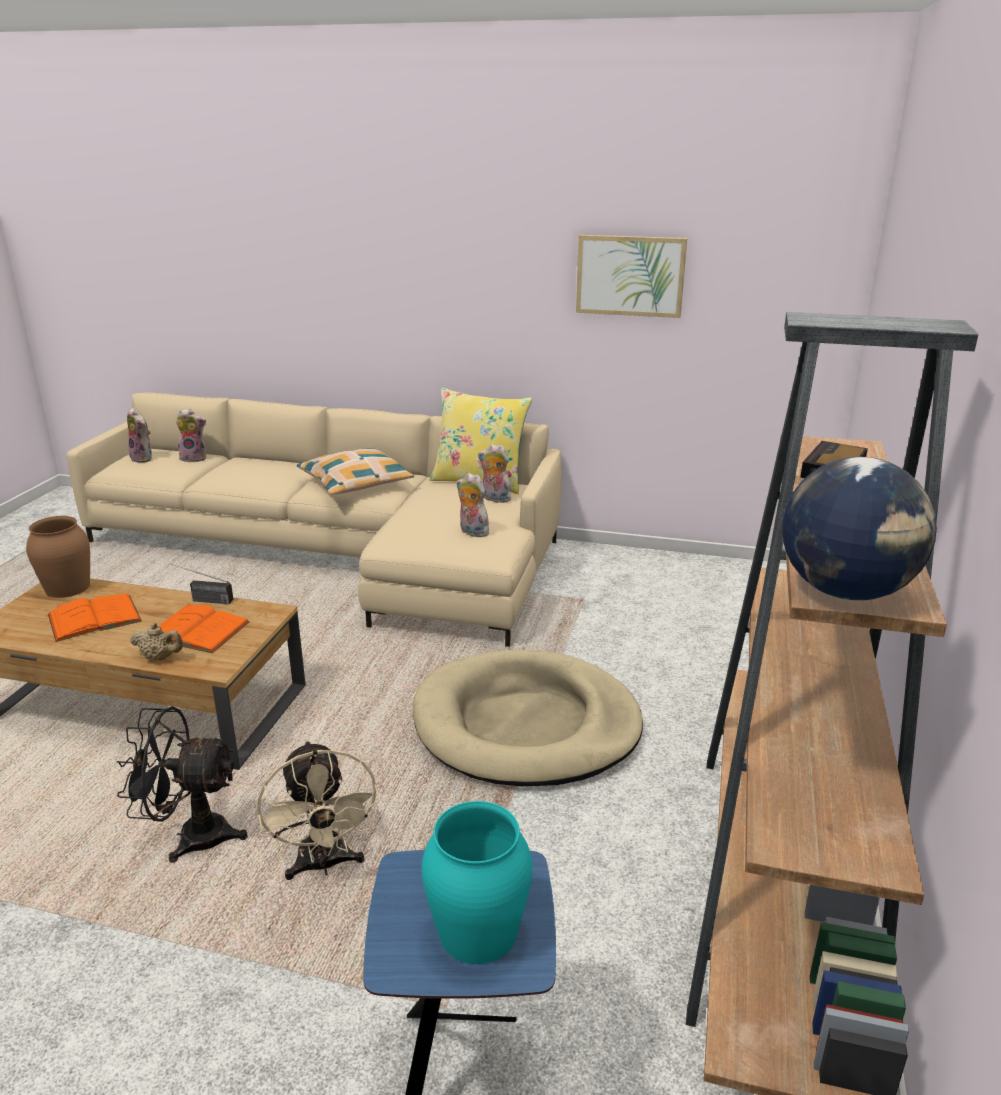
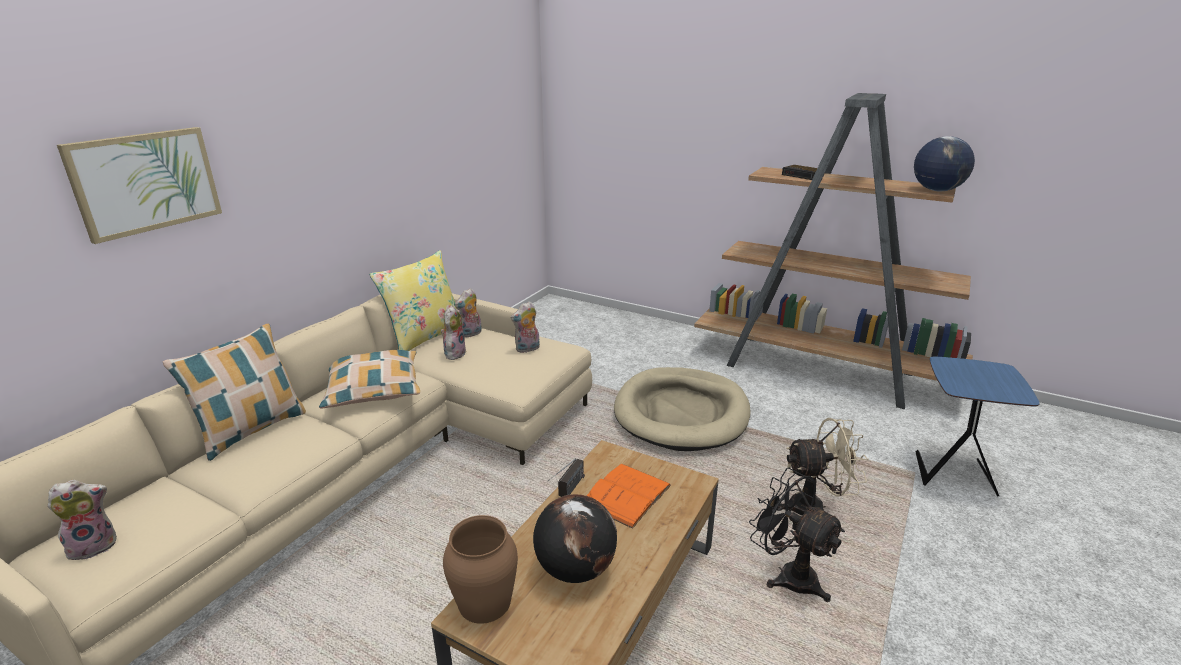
camera: 75 degrees left, 0 degrees up
(94, 618) = (575, 569): orange book -> globe
(160, 658) = (672, 515): beige teapot -> none
(191, 836) = (788, 574): black fan -> black fan turned 120 degrees clockwise
(194, 458) = (155, 496): plush toy -> plush toy (454, 353)
(280, 461) = (252, 430): none -> pillow
(479, 931) = (989, 375): turquoise vase -> none
(630, 275) = (448, 138): picture -> picture (146, 182)

